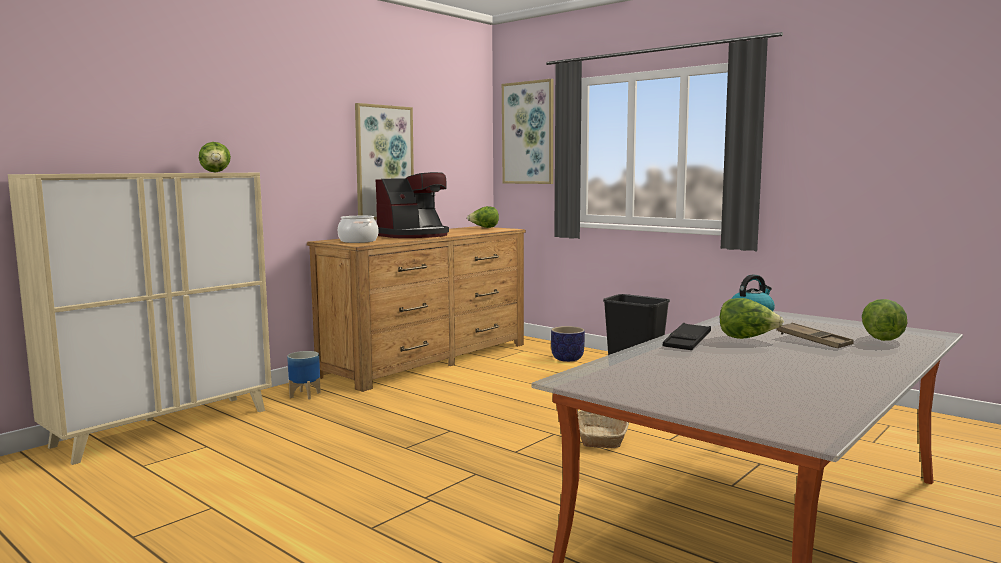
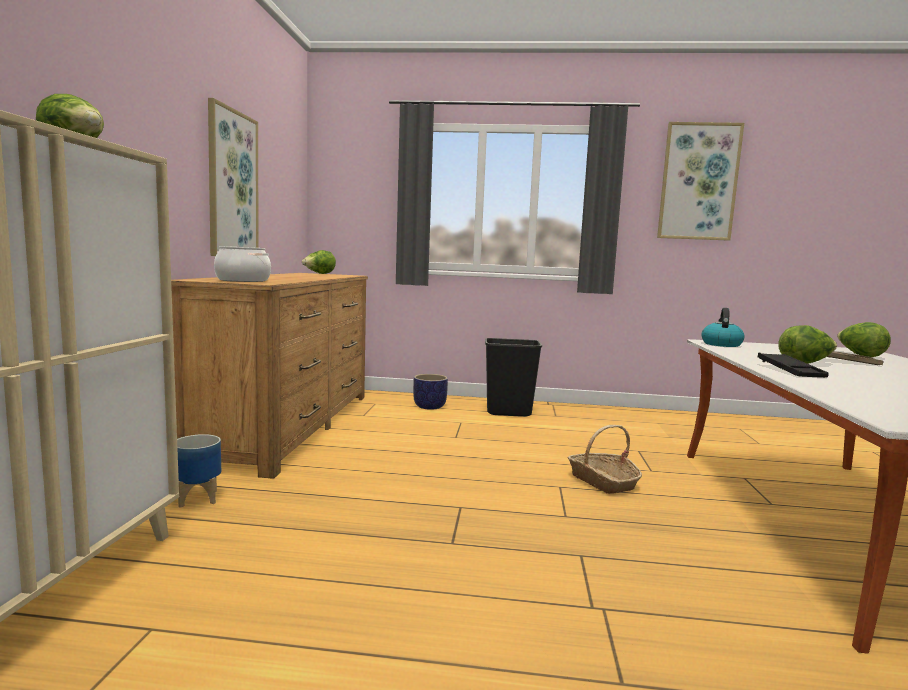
camera: 35 degrees left, 0 degrees up
(414, 235) = (282, 277): coffee machine -> none
(528, 133) = (356, 175): picture -> picture (698, 182)

